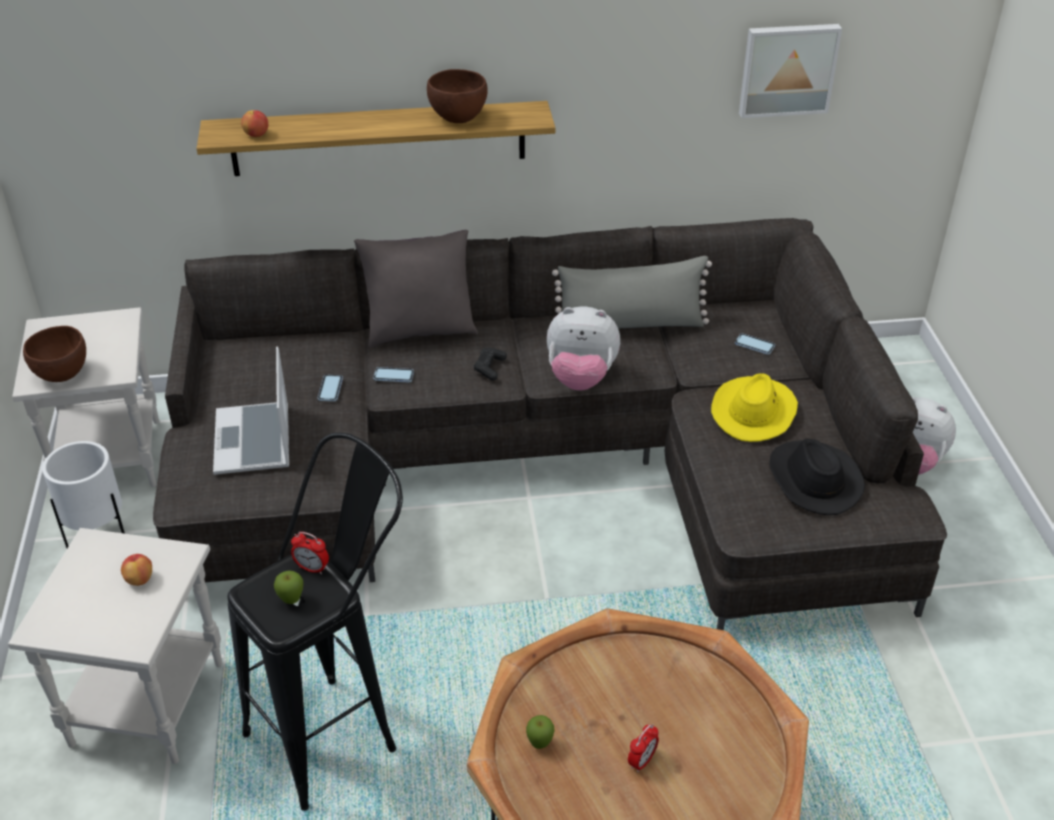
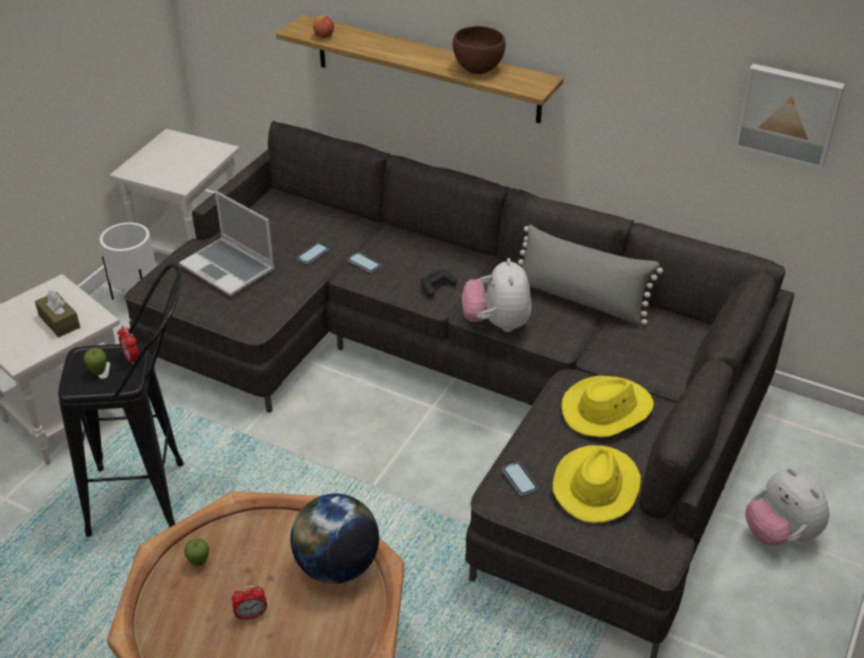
camera: 35 degrees right, 0 degrees up
(62, 374) = (149, 172): brown bowl -> none
(139, 579) = (59, 321): apple -> brown tissue box
(254, 441) = (229, 268): laptop -> laptop turned 75 degrees counterclockwise
(420, 331) = (416, 239): grey pillow -> none
(581, 378) = (497, 323): plush toy -> plush toy turned 45 degrees clockwise
(669, 671) = (337, 566): none -> globe
(754, 345) = (667, 359): phone -> phone (519, 479)
(812, 480) = (596, 485): black hat -> yellow hat

